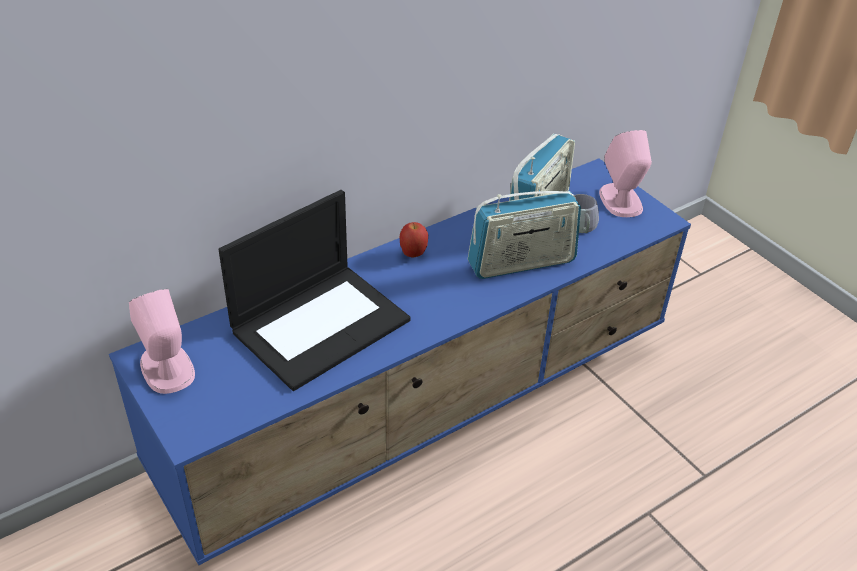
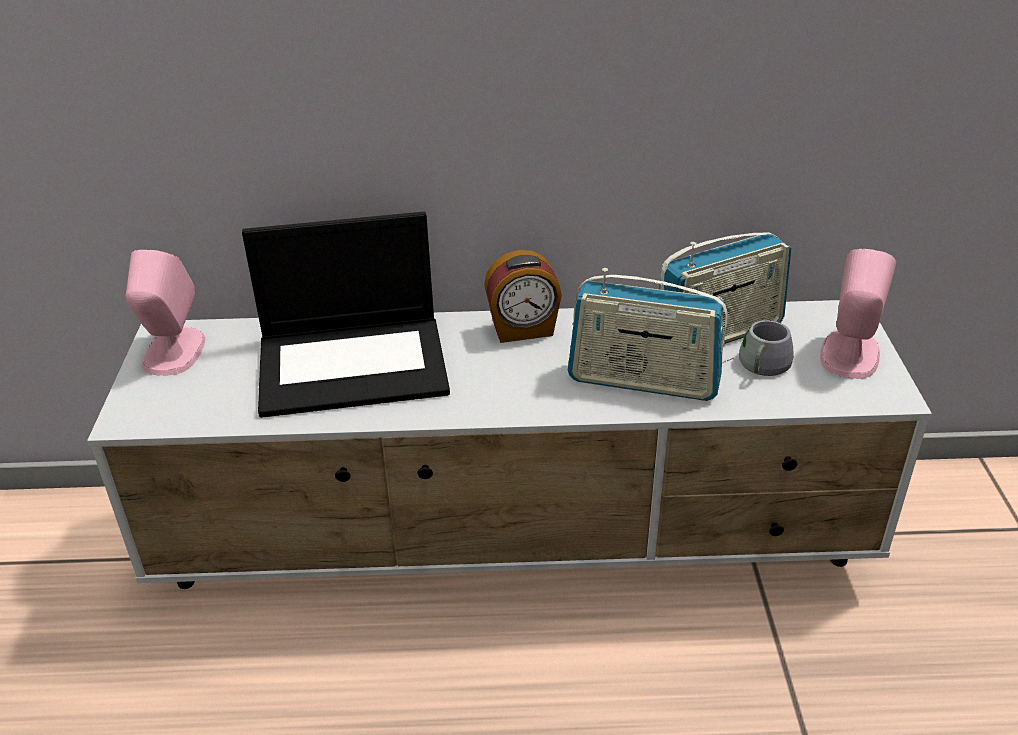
camera: 35 degrees right, 5 degrees down
(413, 254) = (523, 330): apple -> alarm clock
(425, 410) = (516, 543): blue tv stand -> white tv stand

